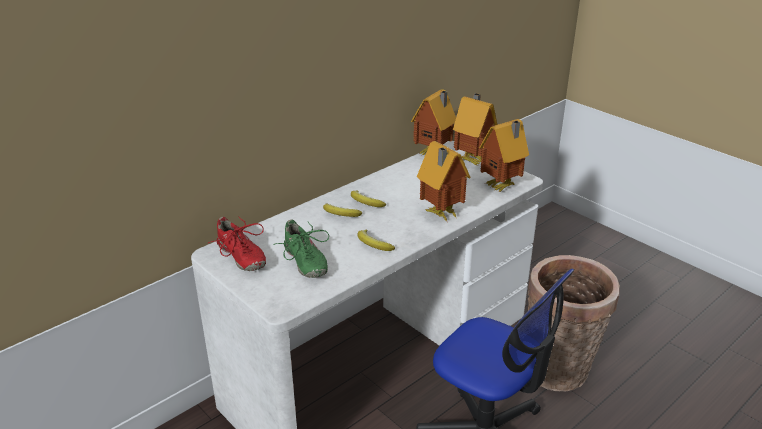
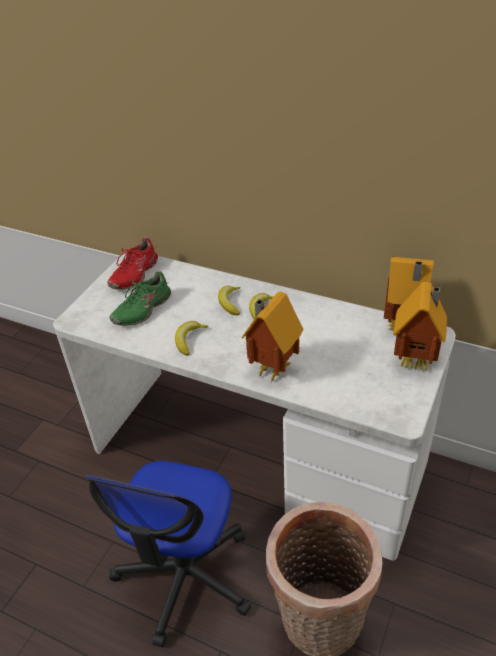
camera: 70 degrees right, 10 degrees up
(502, 187) = (368, 403): toy house -> none

